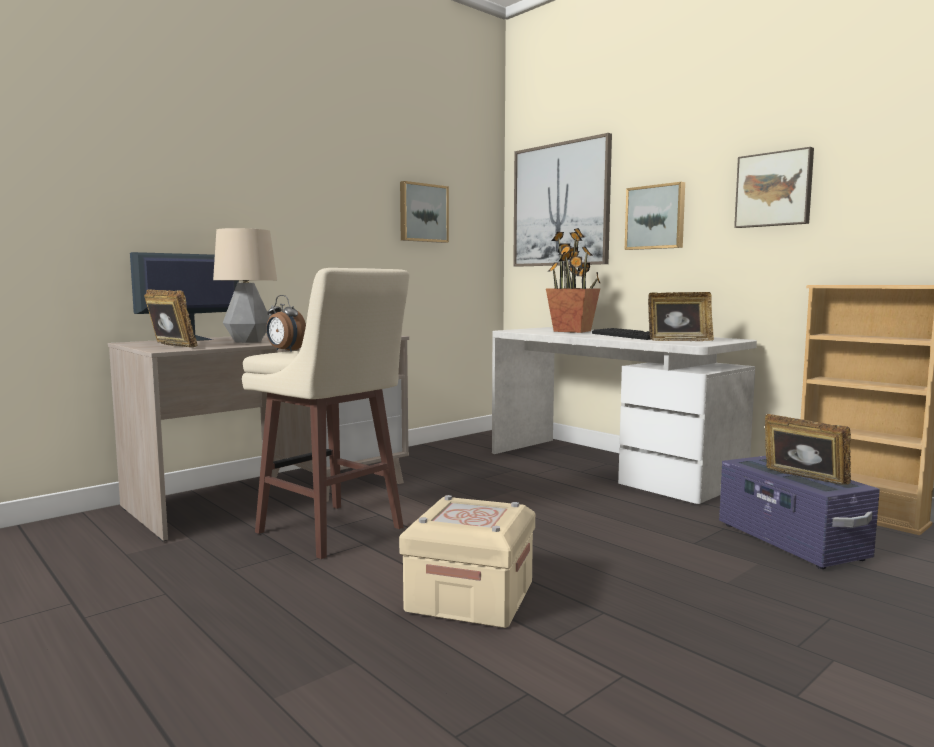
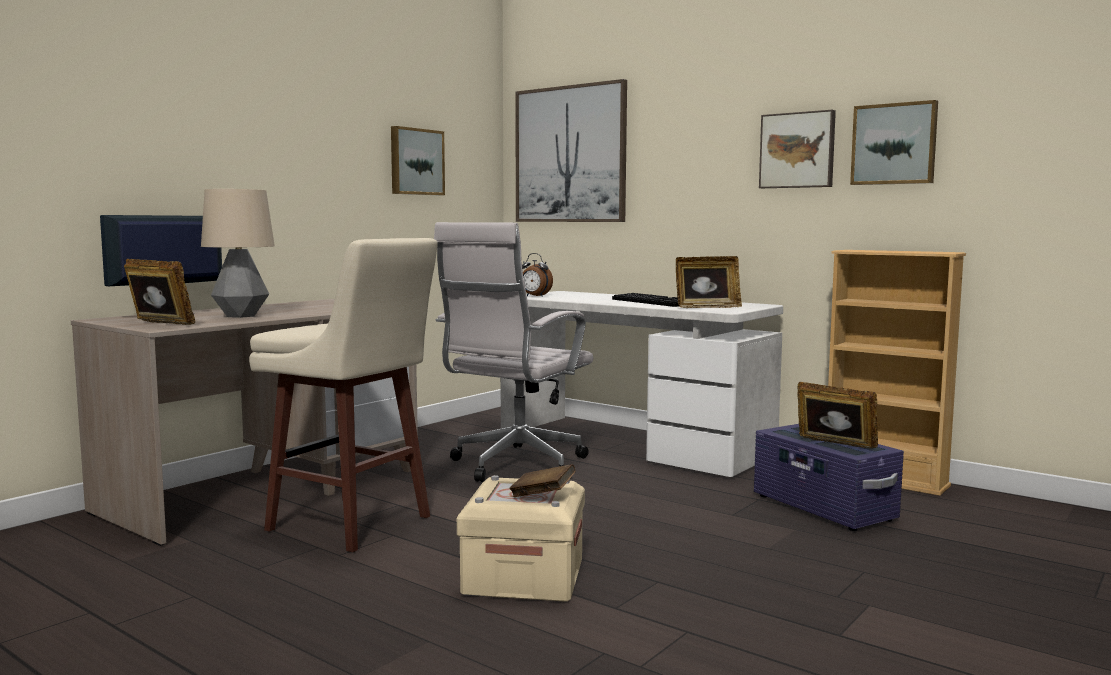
camera: 10 degrees left, 0 degrees up
(285, 351) = (296, 327): alarm clock -> alarm clock (535, 296)
(487, 519) = (542, 495): none -> brown book
(495, 483) = (515, 466): none -> white office chair
(572, 331) = (589, 296): potted plant -> none
(656, 217) = (676, 173): picture -> picture (894, 144)

